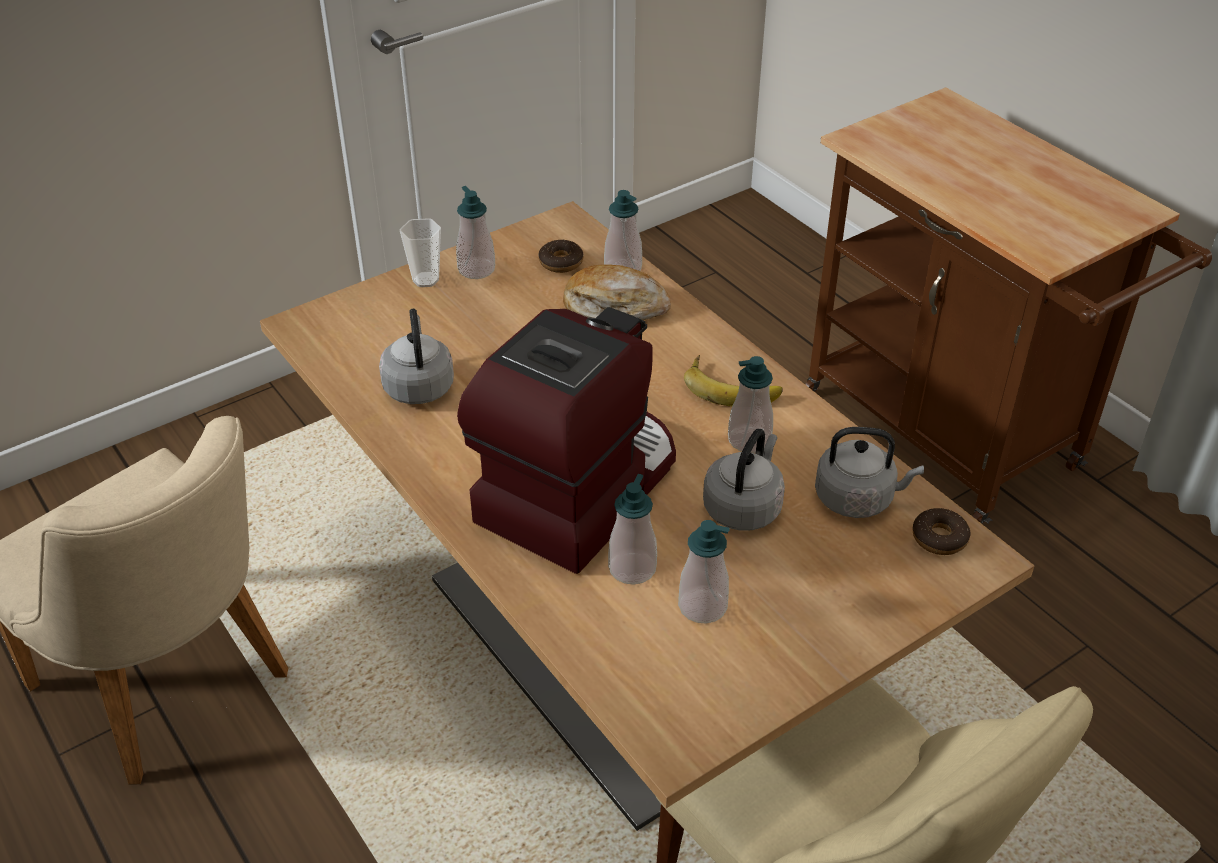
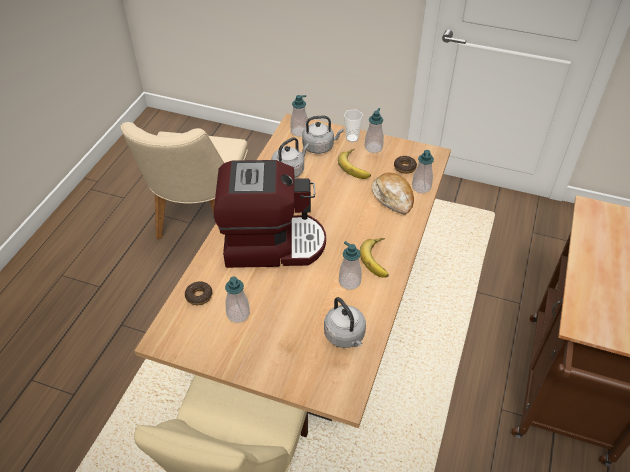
camera: 55 degrees right, 5 degrees up
(499, 308) = (356, 166): none -> banana
(632, 568) = (242, 282): soap dispenser -> soap dispenser (299, 131)
(744, 507) = (306, 299): grey kettle -> grey kettle (320, 147)
(939, 538) = (345, 378): donut -> donut (199, 296)

